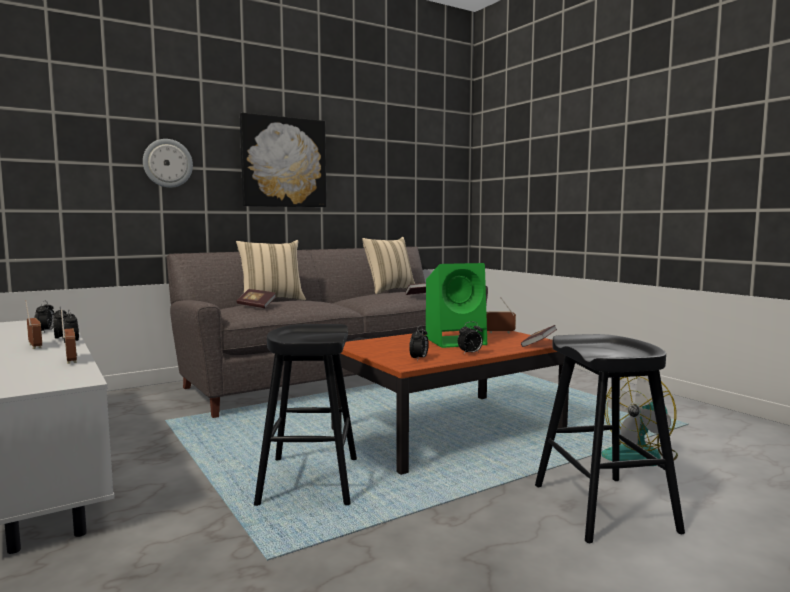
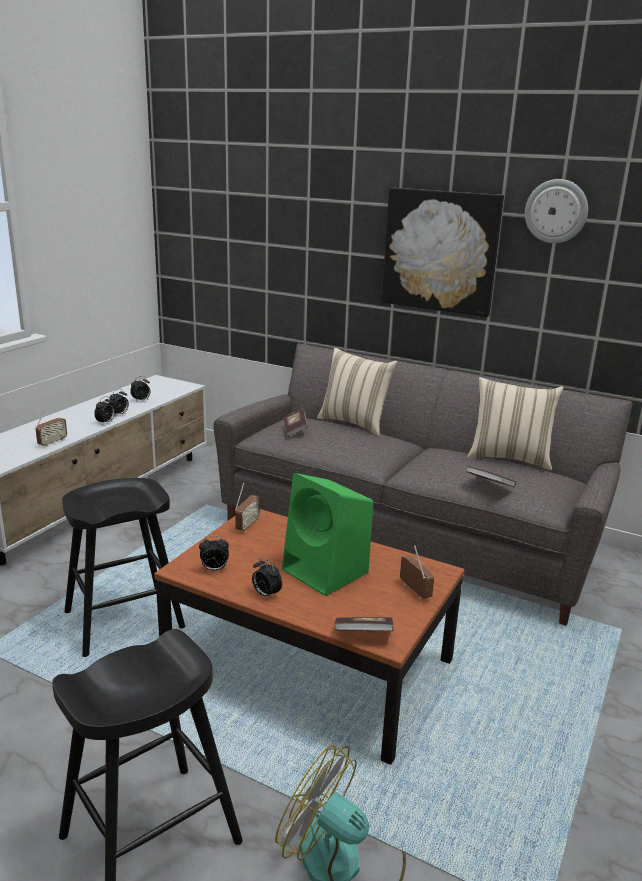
camera: 60 degrees right, 15 degrees up
(34, 346) = (89, 417): radio -> radio (247, 525)
(167, 163) = (313, 246): wall clock -> wall clock (556, 211)

